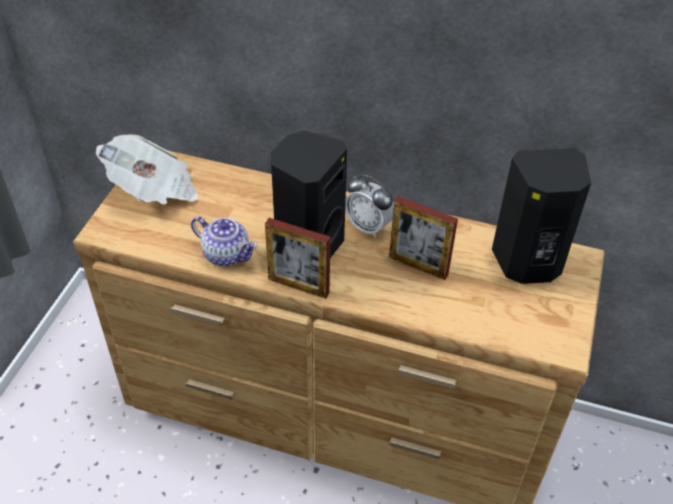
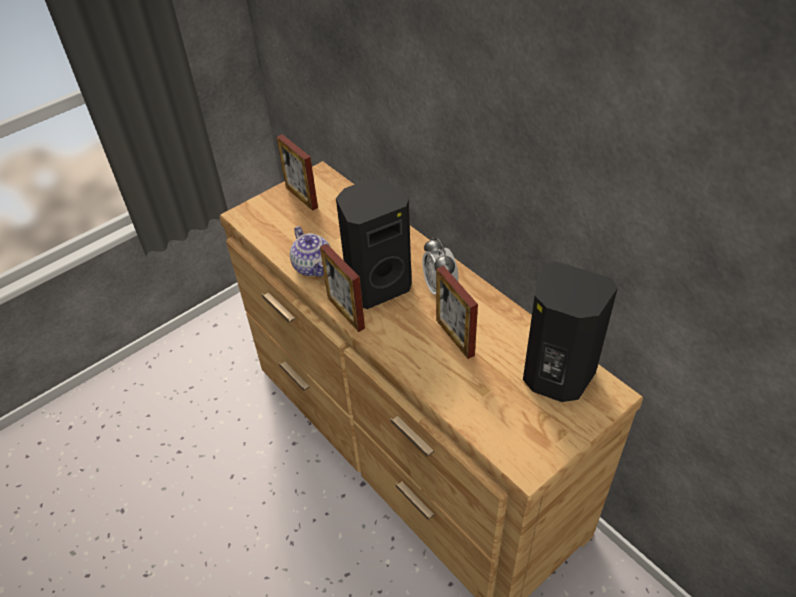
camera: 35 degrees right, 0 degrees up
(154, 190) = (301, 197): newspaper -> picture frame

